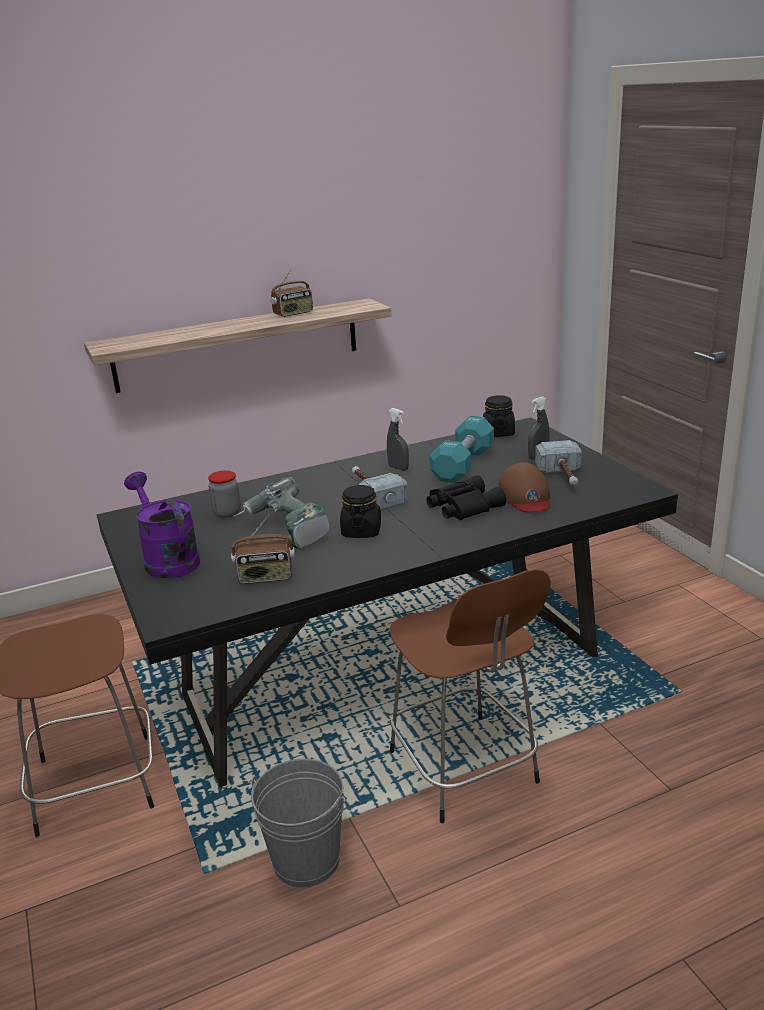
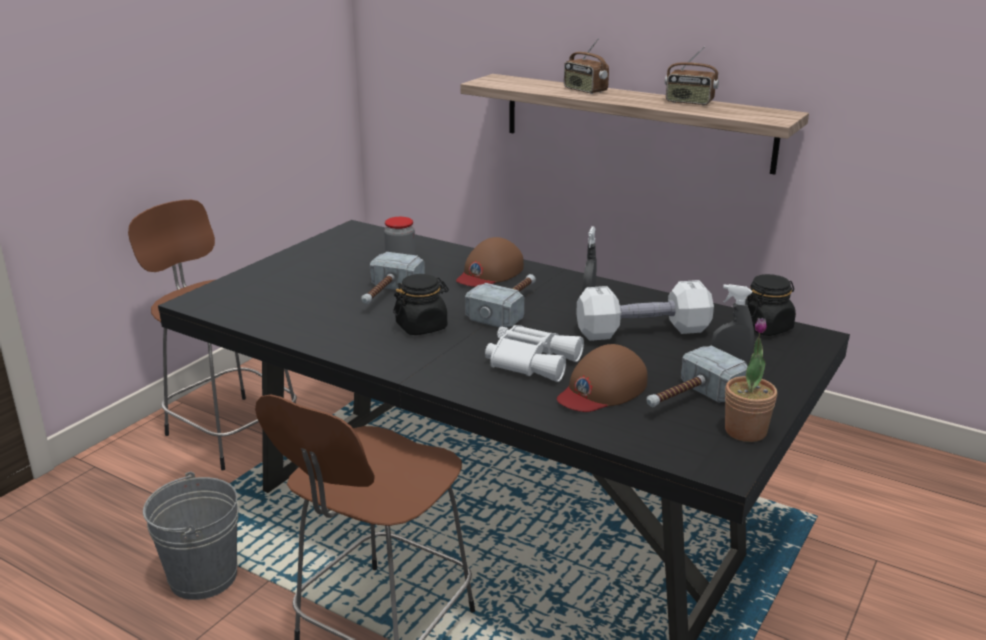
camera: 55 degrees right, 0 degrees up
(167, 559) = (295, 268): purple watering can -> none
(266, 577) = (294, 314): radio -> radio (584, 90)
(285, 532) = (386, 295): power drill -> hammer
(302, 486) = (489, 273): none -> brown cap
(462, 507) = (532, 360): black binoculars -> white binoculars
(463, 465) = (642, 332): turquoise dumbbell -> white dumbbell
(612, 473) = (745, 431): none -> potted plant

